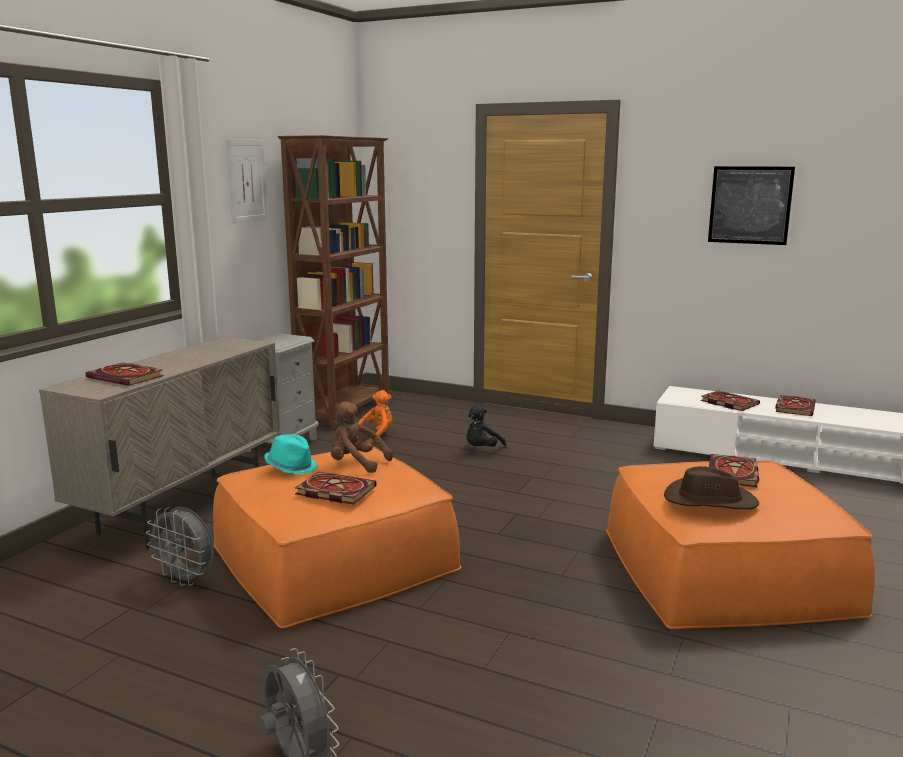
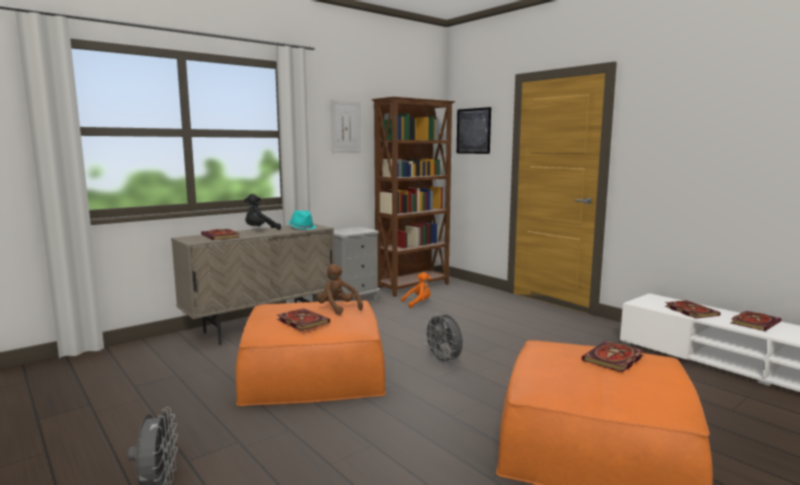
camera: 25 degrees right, 5 degrees down
(187, 579) = (220, 366): grey fan -> grey fan (444, 361)
(291, 467) = (297, 304): turquoise hat -> turquoise hat (302, 228)
(482, 449) = (481, 322): black plush toy -> black plush toy (261, 230)
(709, 501) = (564, 374): brown hat -> none
(750, 205) = (722, 141): picture -> picture (473, 131)

